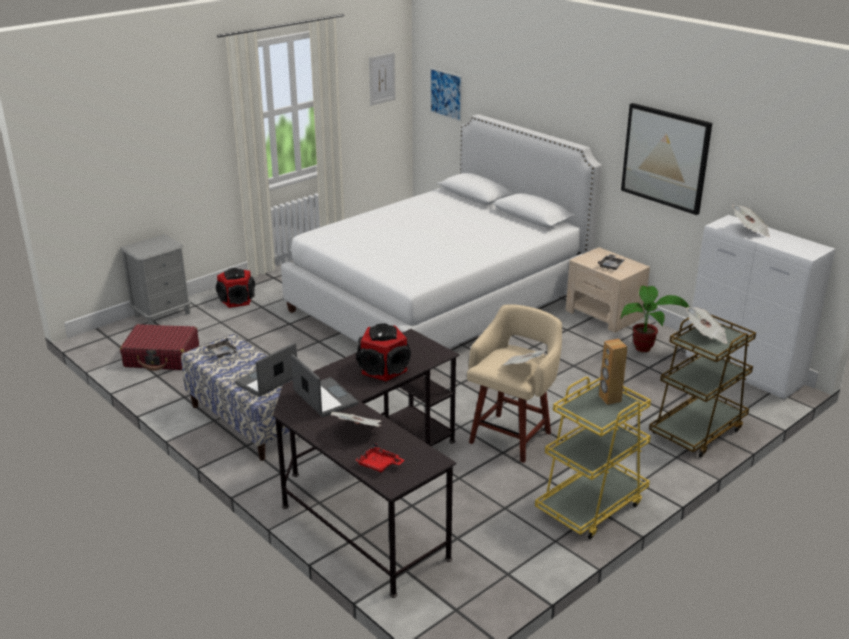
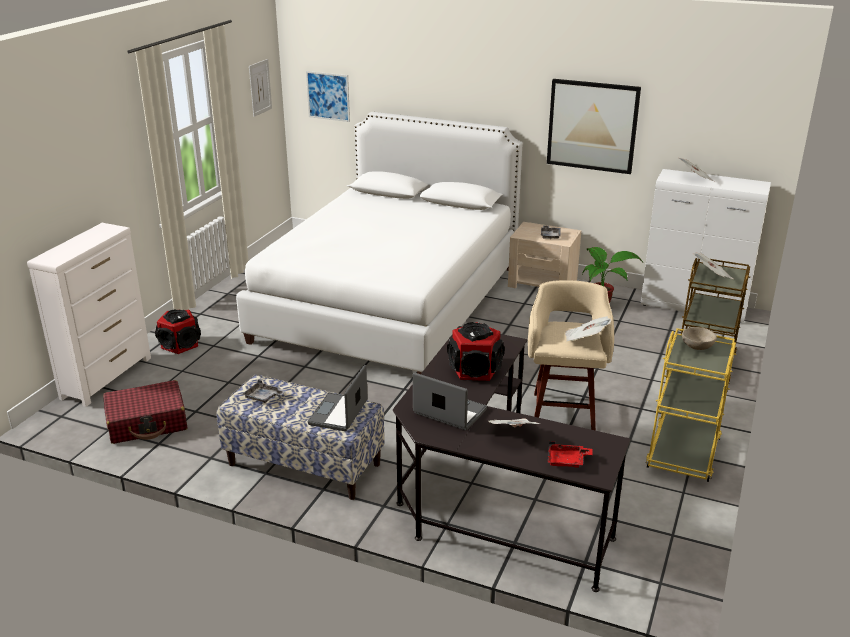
camera: 25 degrees left, 0 degrees up
(162, 314) = (107, 377): grey nightstand -> white dresser
(609, 399) = (697, 347): brown speaker -> beige bowl

